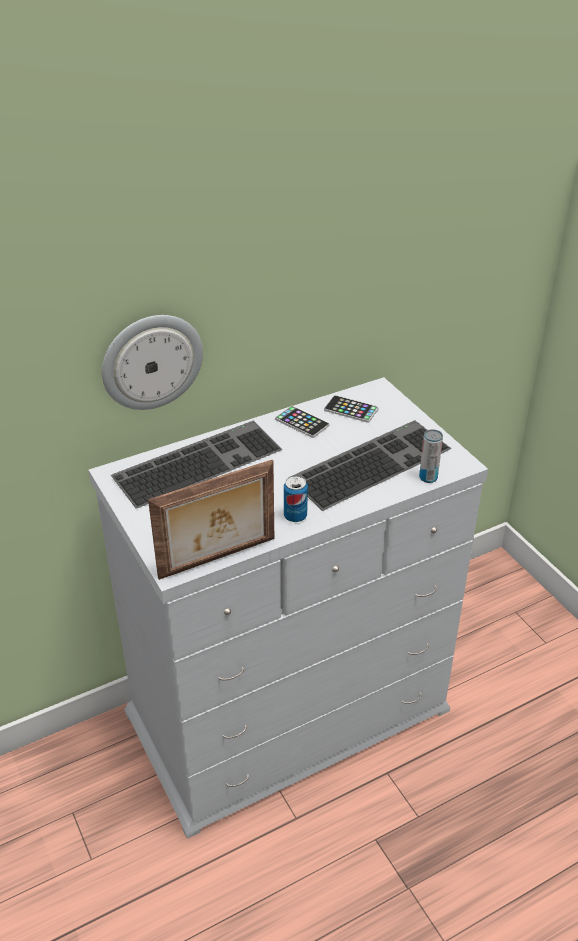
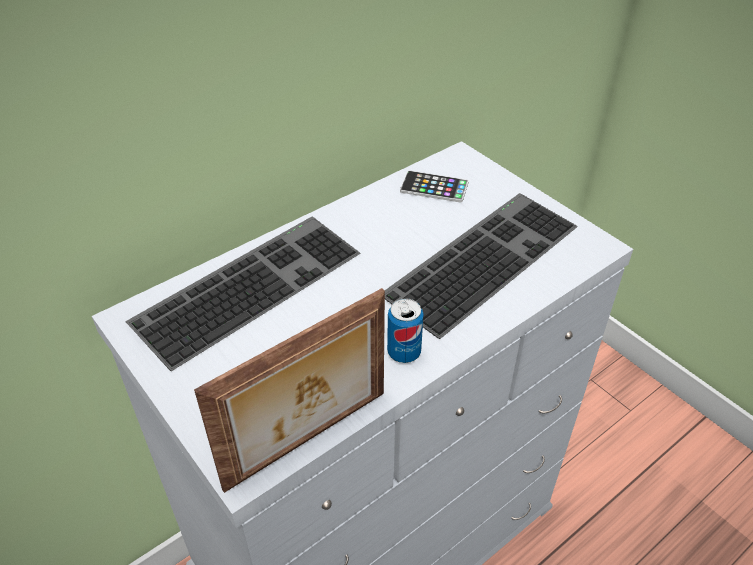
camera: 10 degrees left, 5 degrees up
(151, 361) = (164, 150): wall clock -> none
(302, 422) = (376, 212): phone -> none
(428, 477) = (563, 271): can -> none

